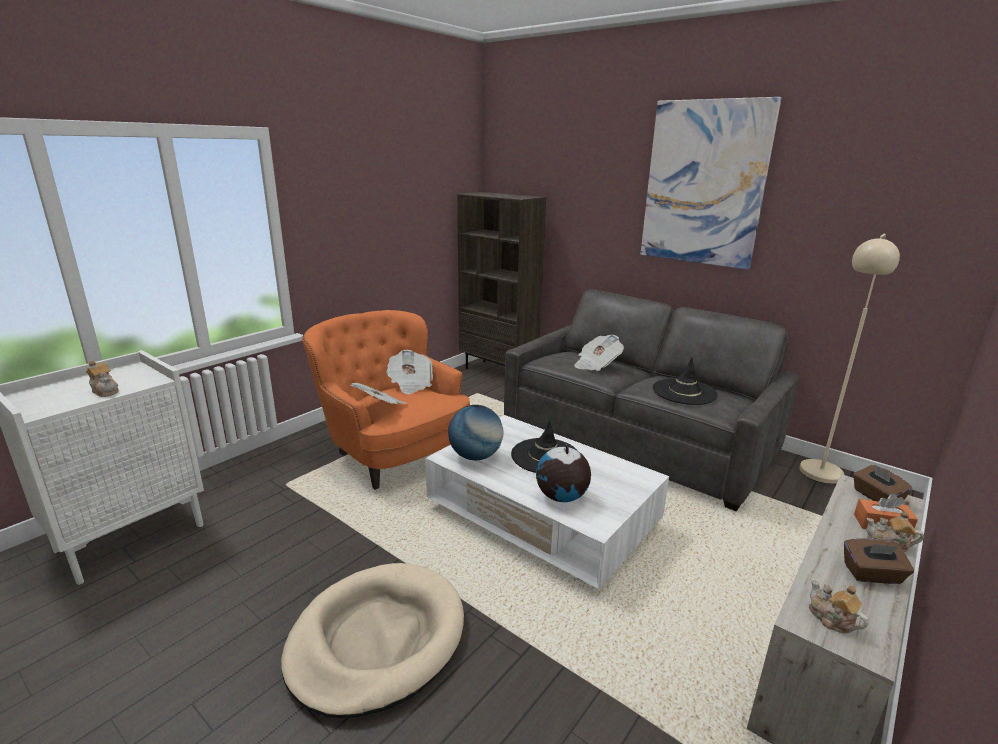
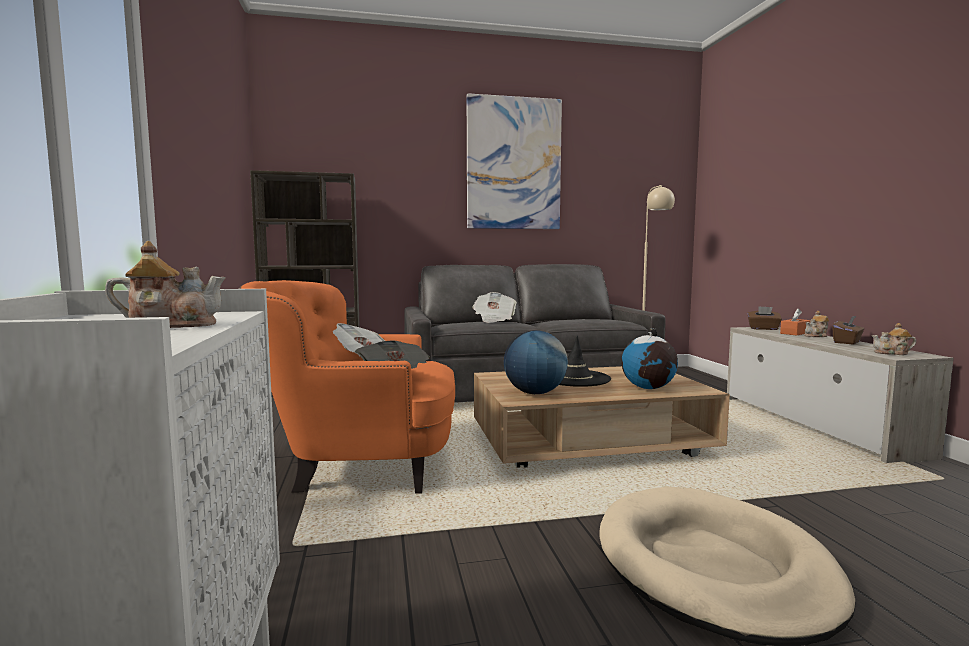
camera: 50 degrees left, 15 degrees down
(541, 518) = (589, 444): white coffee table -> brown coffee table
(684, 392) = (584, 318): black hat -> none

